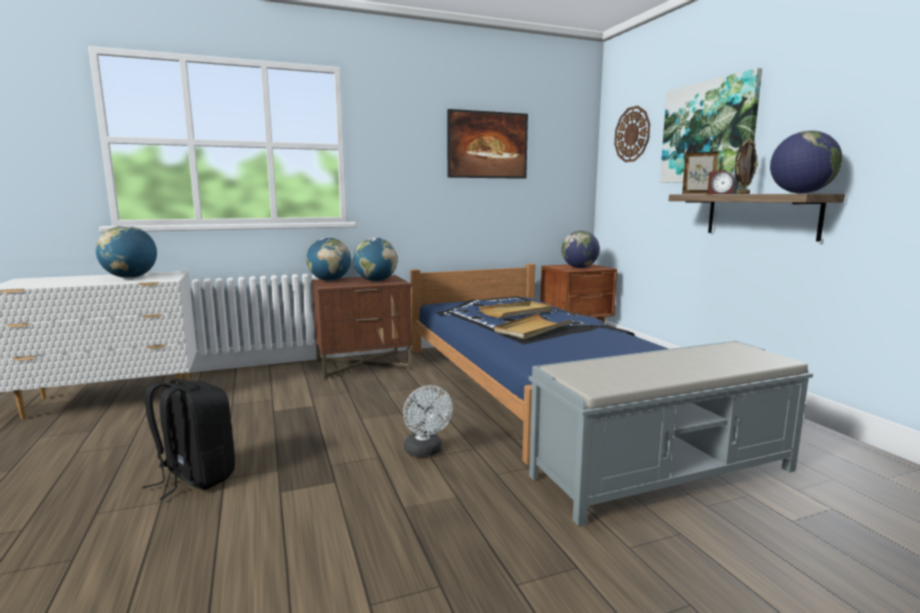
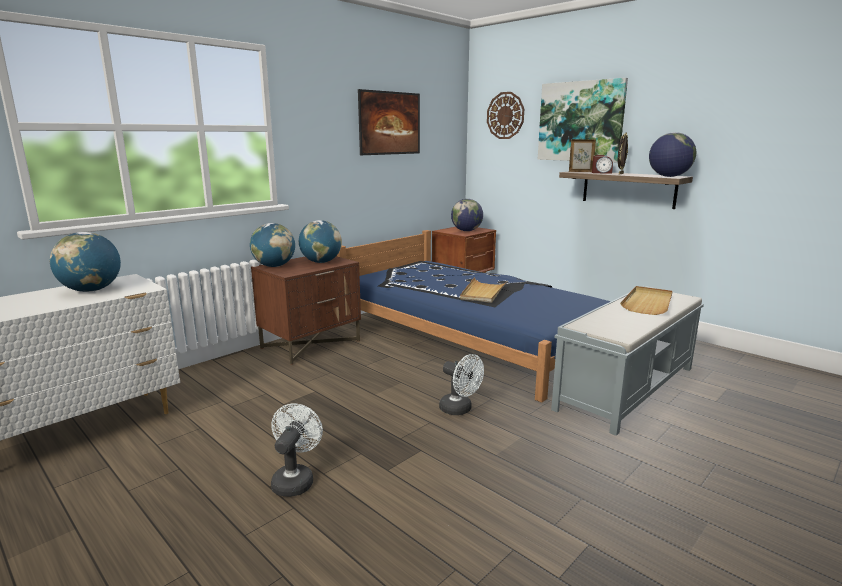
camera: 25 degrees left, 5 degrees up
(195, 478) = (295, 479): black backpack -> white fan
(517, 312) = (448, 277): beige tray -> beige tray (648, 303)

